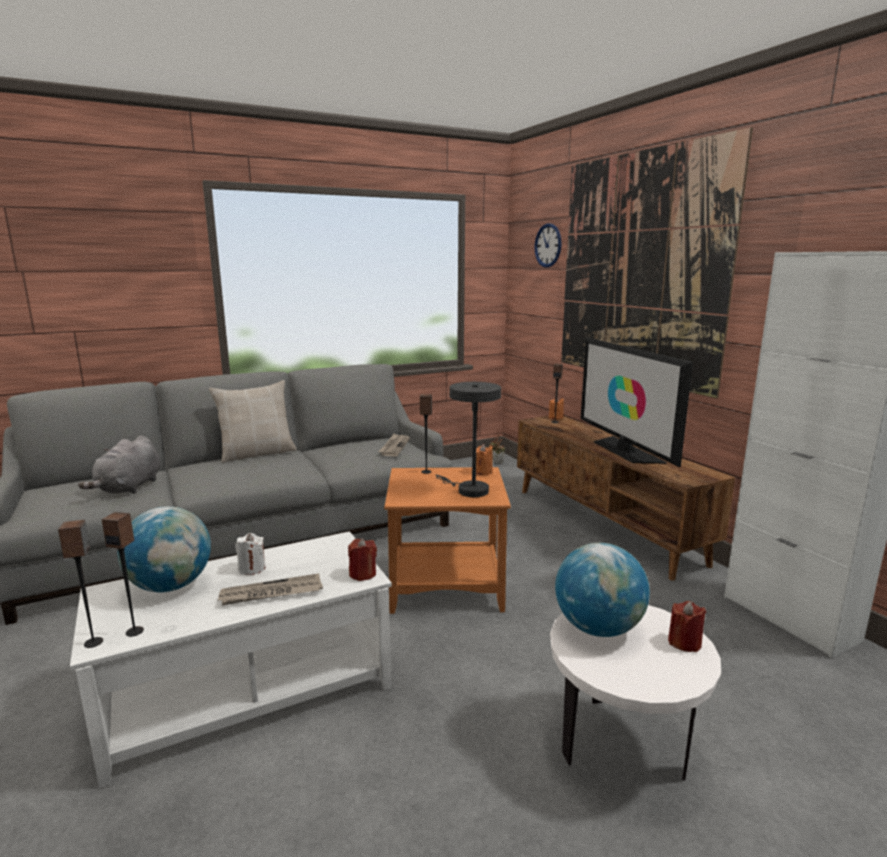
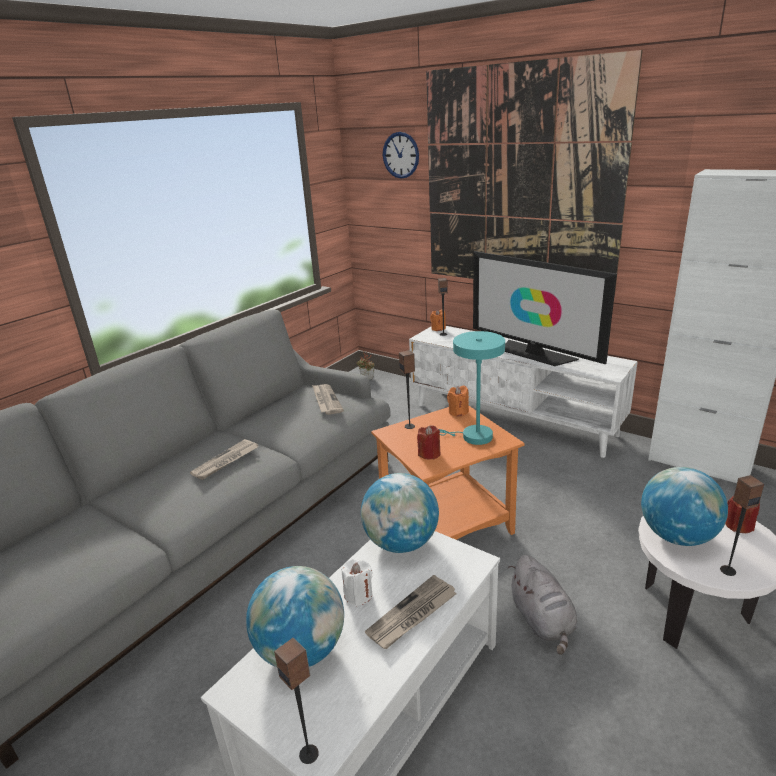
camera: 25 degrees left, 10 degrees up
(129, 488) = (87, 545): grey plush toy -> grey plush toy (542, 620)
(135, 631) = (335, 719): speaker -> speaker (727, 570)
(257, 453) = (190, 450): beige pillow -> none
(269, 465) = (225, 461): none -> newspaper
(327, 548) = (401, 543): none -> globe
(362, 574) = (466, 559): red candle -> red candle (429, 454)
(468, 490) = (471, 436): grey table lamp -> turquoise table lamp
(605, 524) = (513, 419): brown tv stand -> white tv stand

